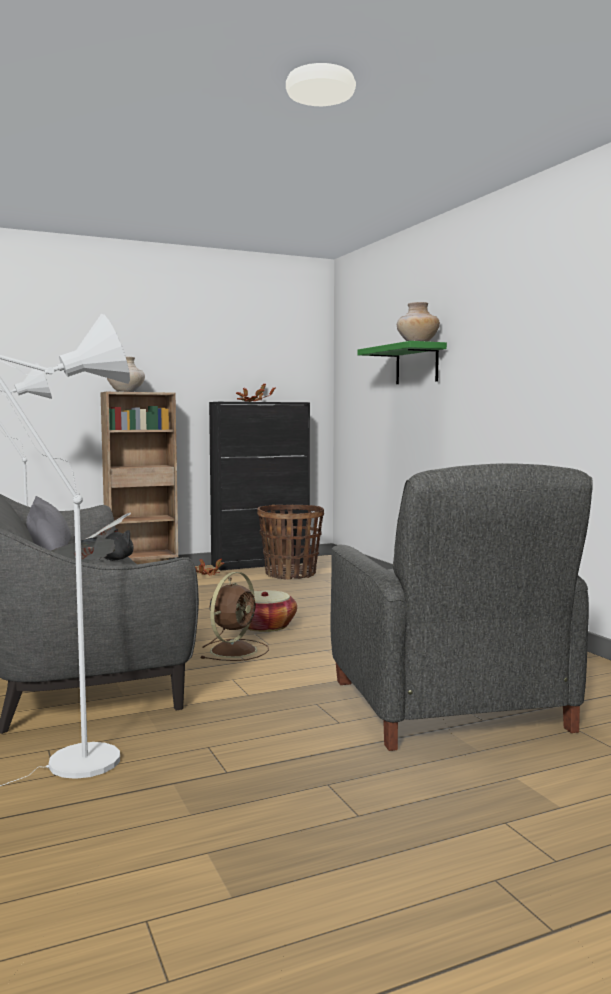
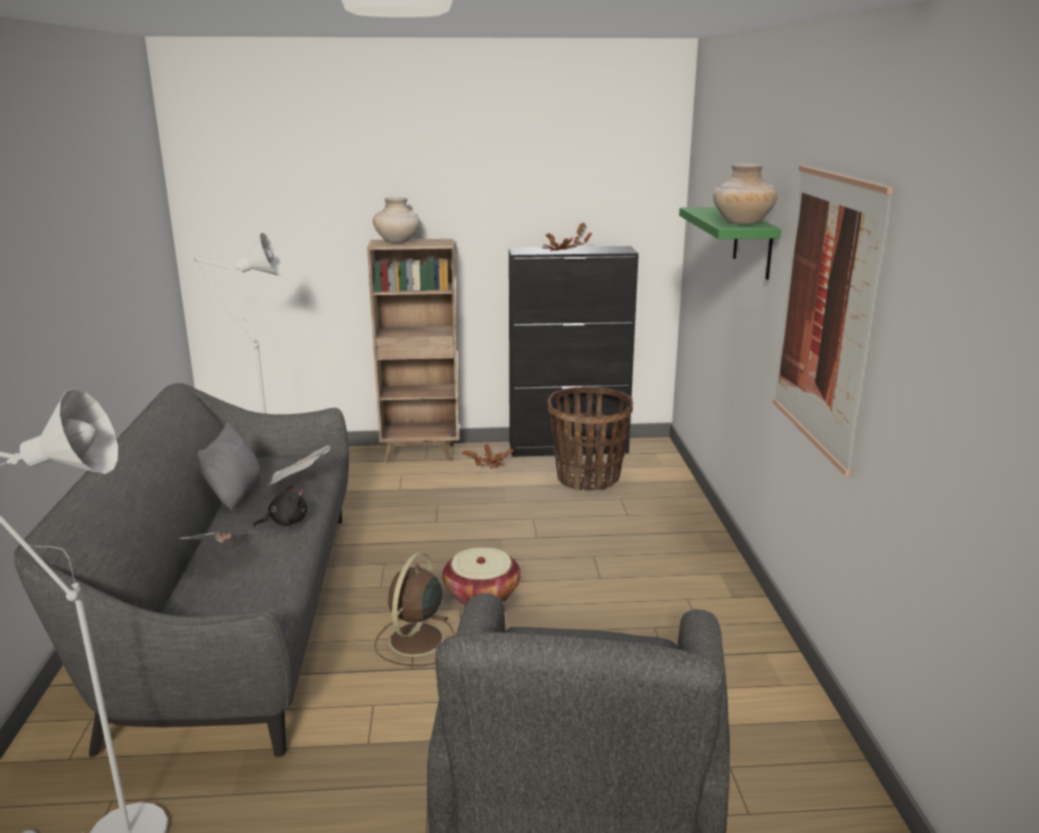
camera: 20 degrees right, 15 degrees up
(234, 650) = (415, 641): brown fan -> brown fan turned 150 degrees clockwise
(501, 374) = (825, 311): none -> picture

